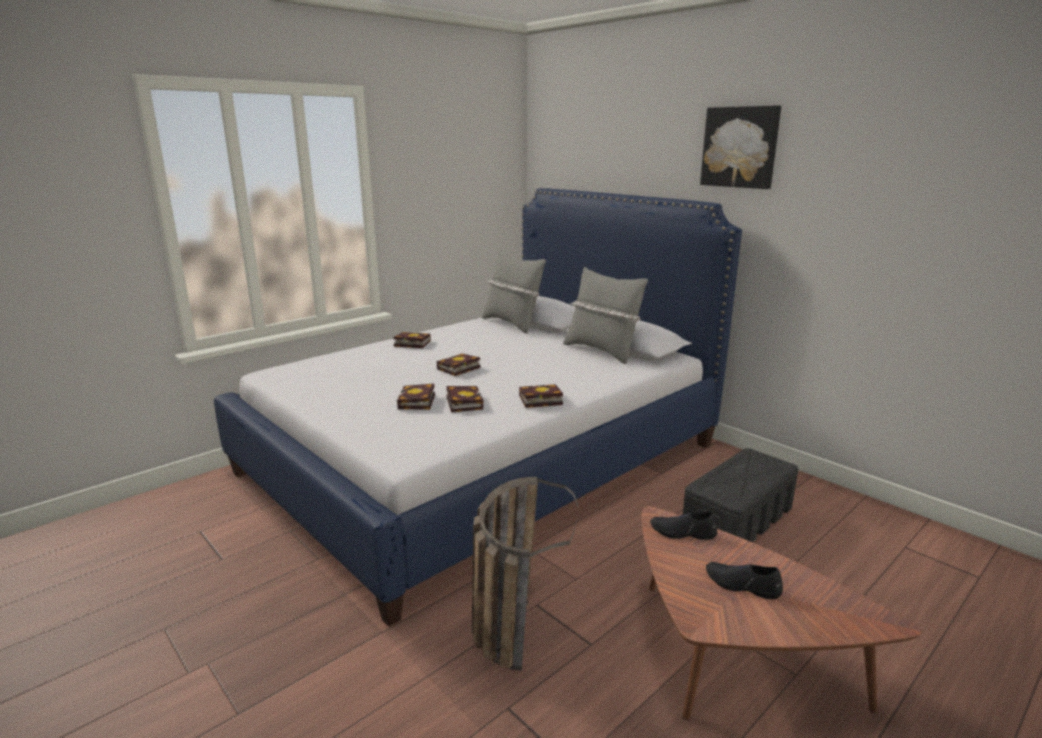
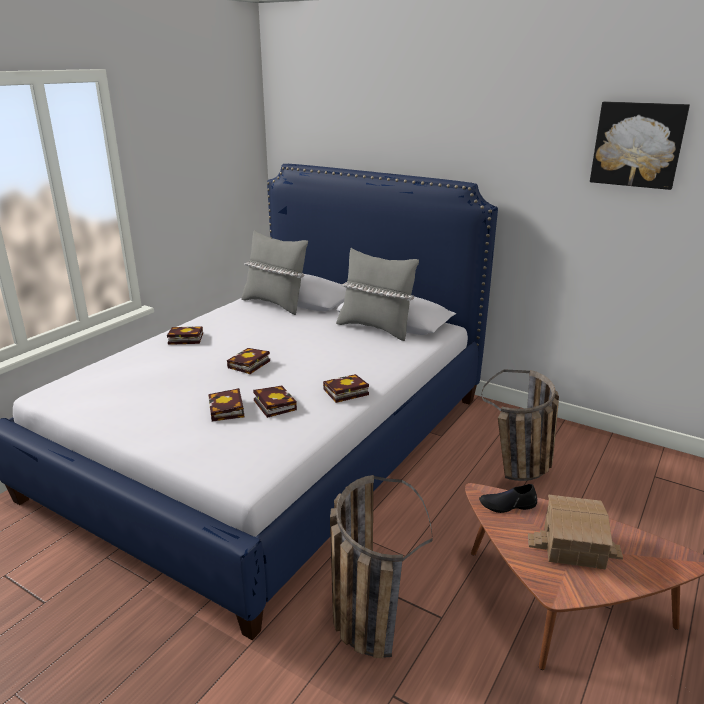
camera: 15 degrees left, 5 degrees up
(738, 520) = (520, 472): black storage box -> basket
(740, 147) = (492, 130): picture -> picture (638, 144)
(742, 585) = (574, 548): black shoe -> toy house

